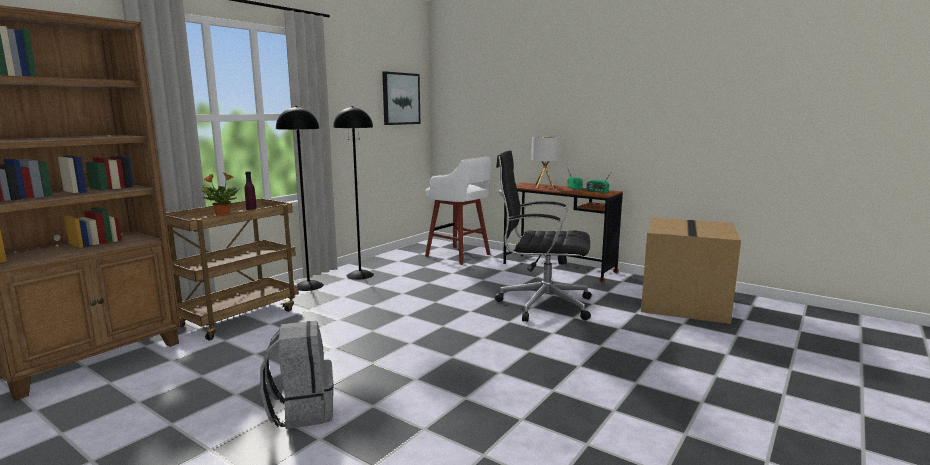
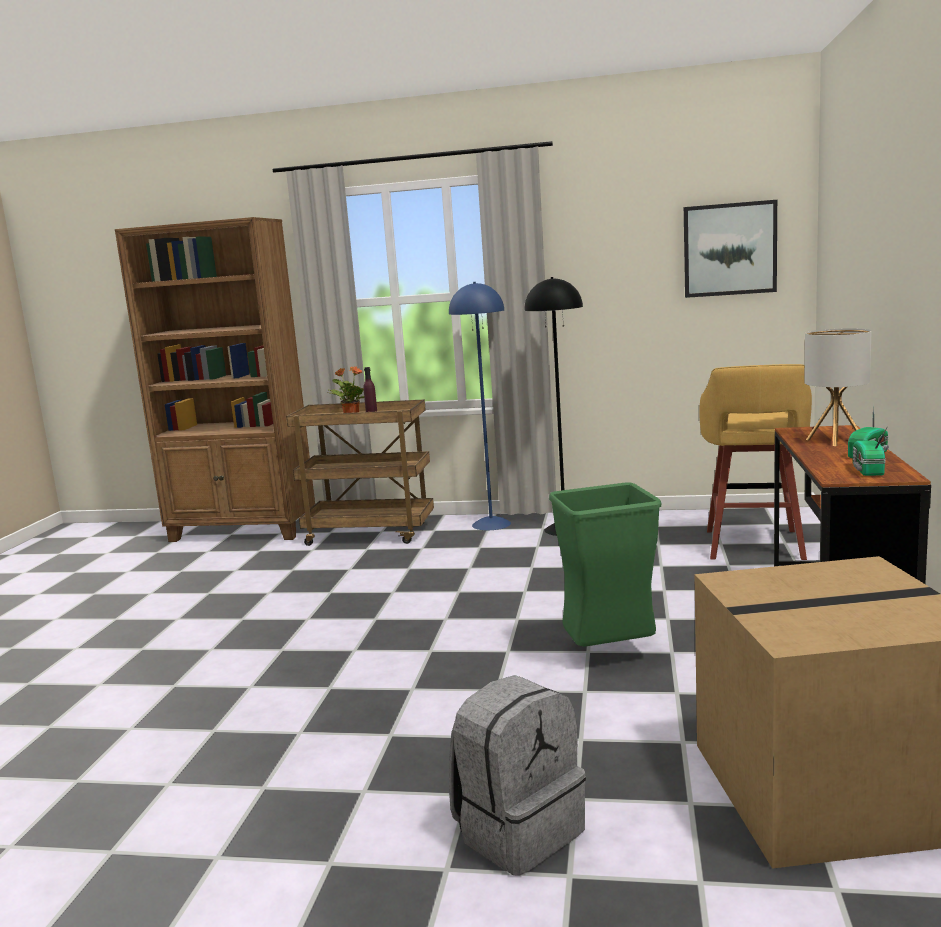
camera: 65 degrees right, 0 degrees up
(302, 411) = (188, 625): grey backpack -> grey backpack (518, 831)
(308, 286) = (491, 524): black floor lamp -> blue floor lamp
(459, 256) = (753, 546): white stool -> yellow stool
(541, 304) = (610, 655): black office chair -> green trash can

